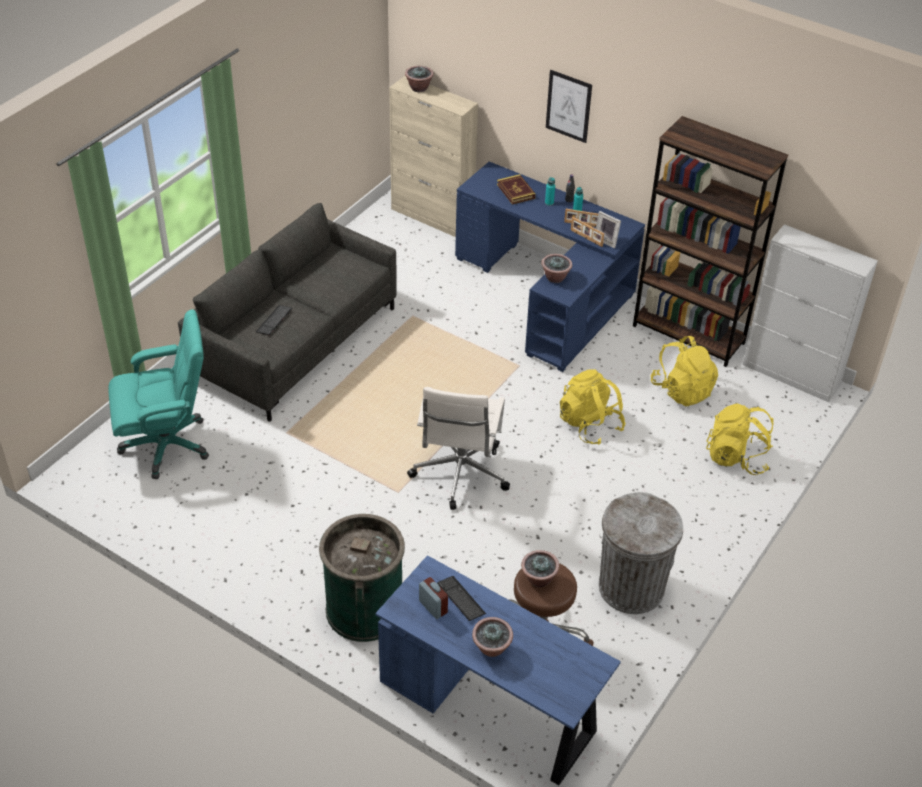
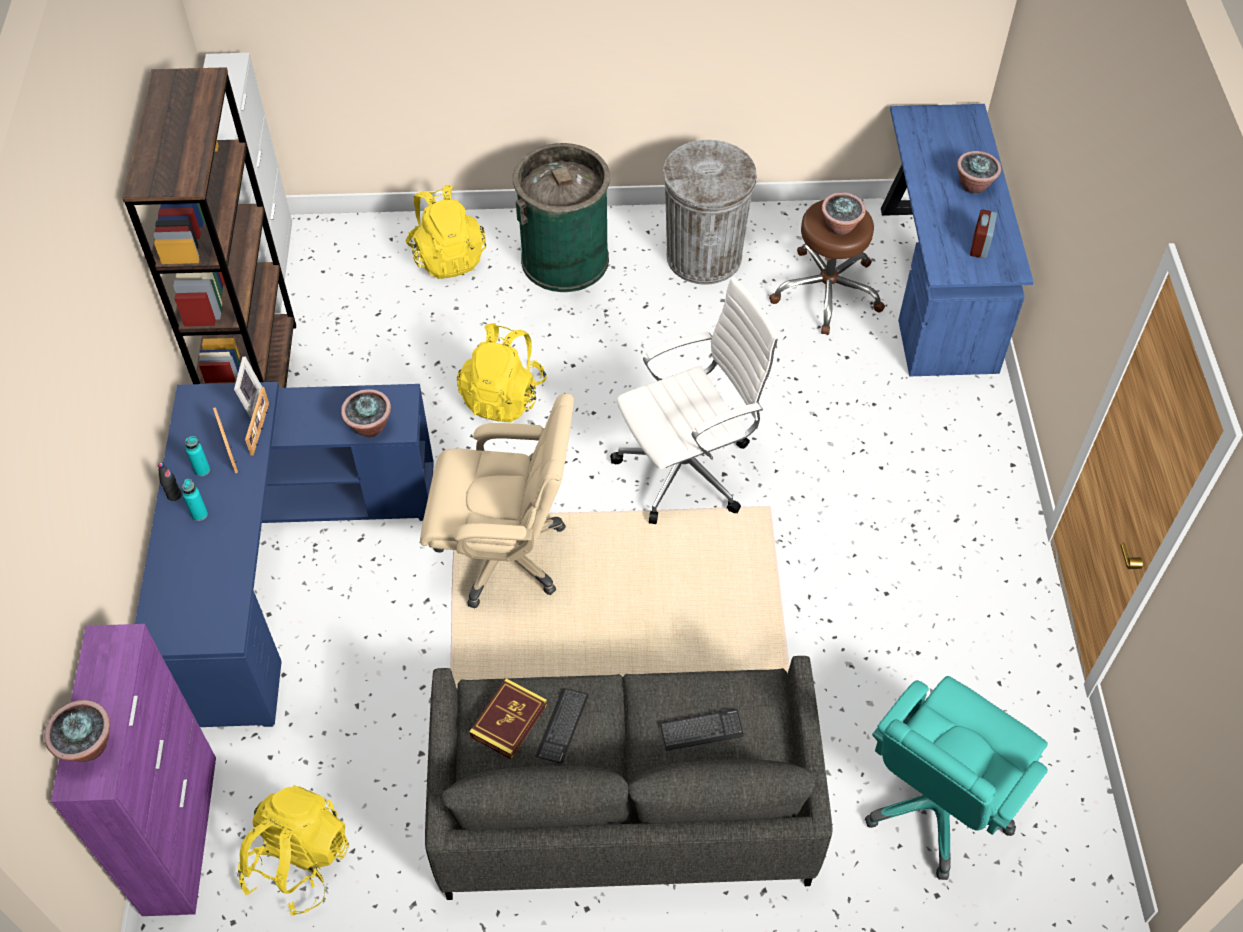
camera: 125 degrees left, 10 degrees up
(167, 444) = (937, 807): turquoise office chair -> turquoise office chair turned 90 degrees counterclockwise
(364, 609) = (941, 436): green trash can -> green trash can (565, 259)
(432, 217) = (180, 833): beige cabinet -> purple cabinet
(461, 599) = (949, 232): keyboard -> keyboard (562, 726)
(476, 372) = (505, 554): none -> beige office chair
(515, 191) = (197, 571): book -> book (508, 720)
(568, 106) = (97, 416): picture -> none
(682, 390) = (372, 344): yellow backpack -> yellow backpack (298, 862)

